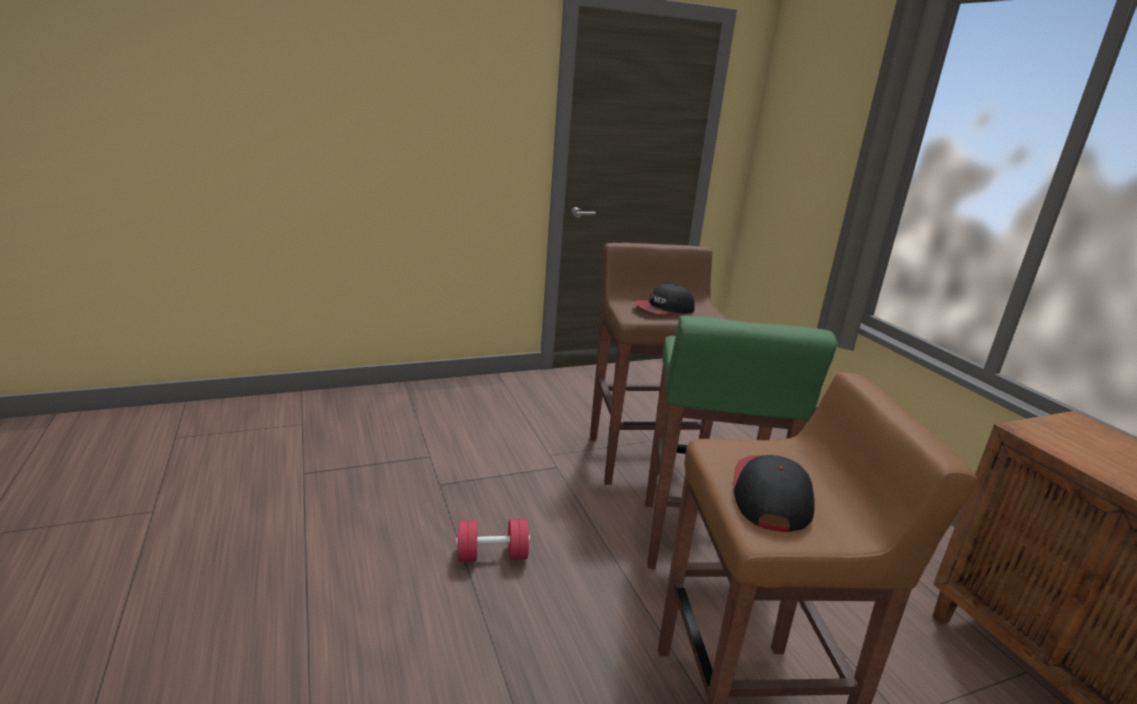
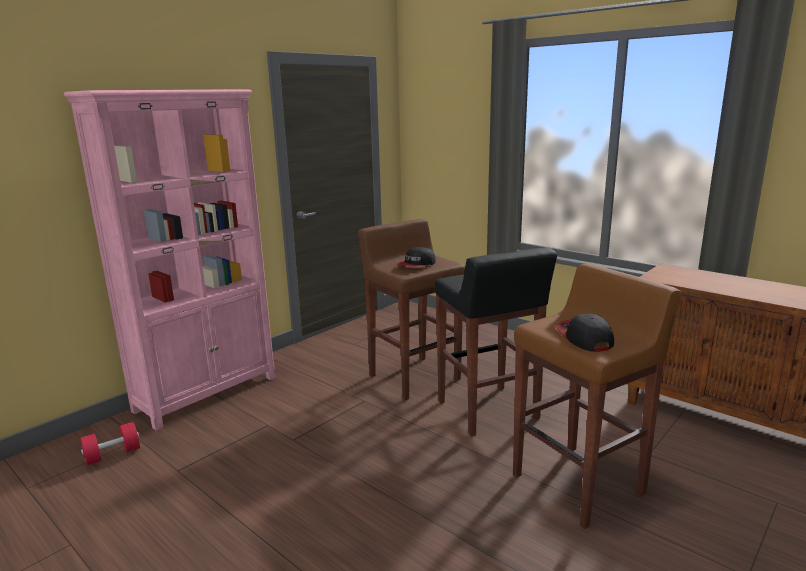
camera: 25 degrees left, 5 degrees down
(405, 398) = (208, 393): none -> pink bookcase
(492, 555) = (371, 466): red dumbbell -> red dumbbell (113, 454)
(701, 542) = (488, 411): green stool -> black stool

